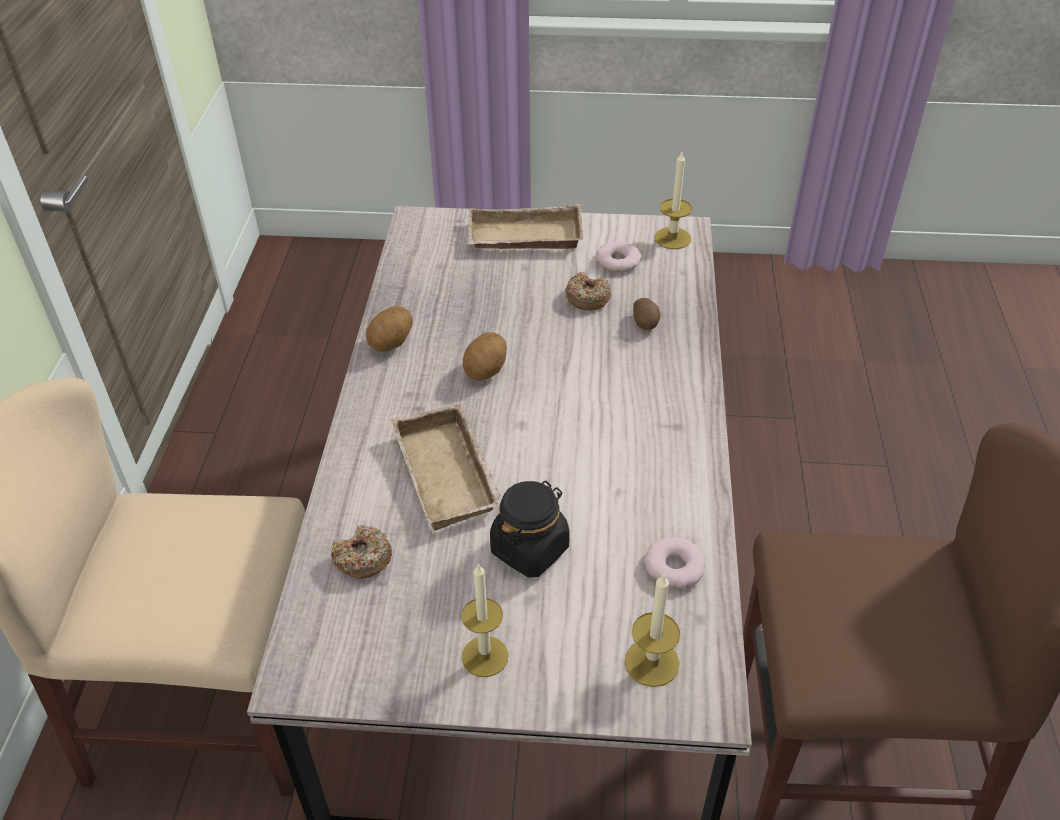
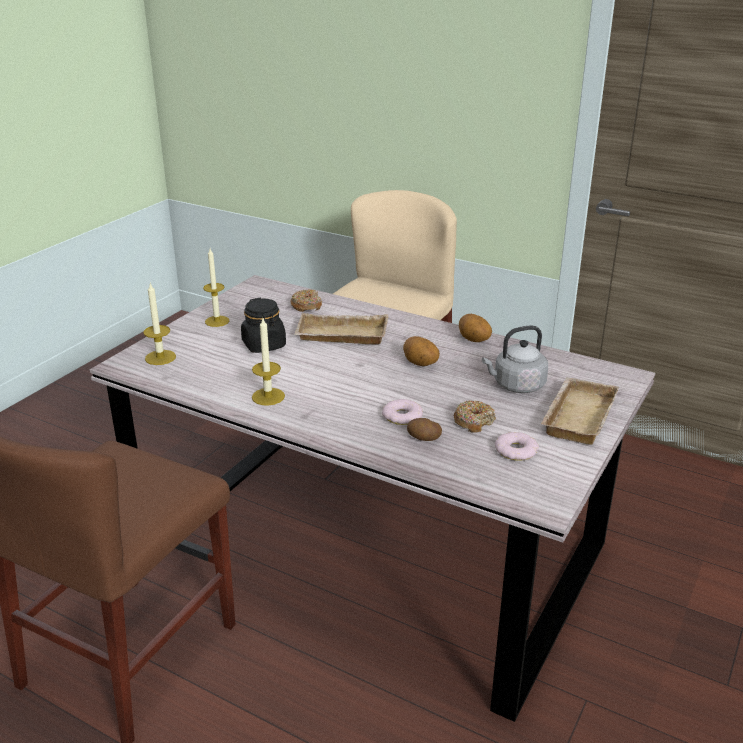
camera: 115 degrees right, 15 degrees down
(488, 286) = (516, 385): none -> grey kettle
(672, 238) = (536, 491): candle -> candle (268, 396)
(674, 567) = (203, 380): donut -> donut (402, 416)

